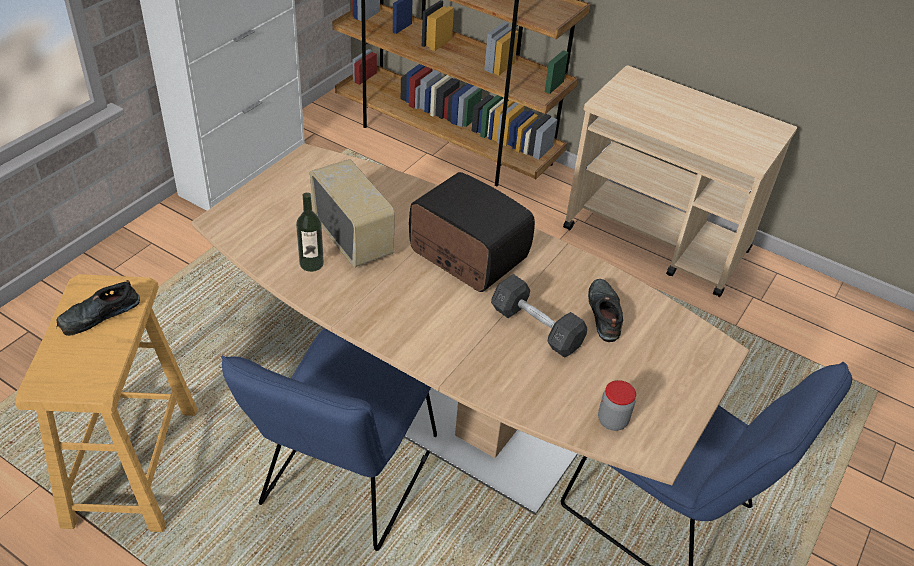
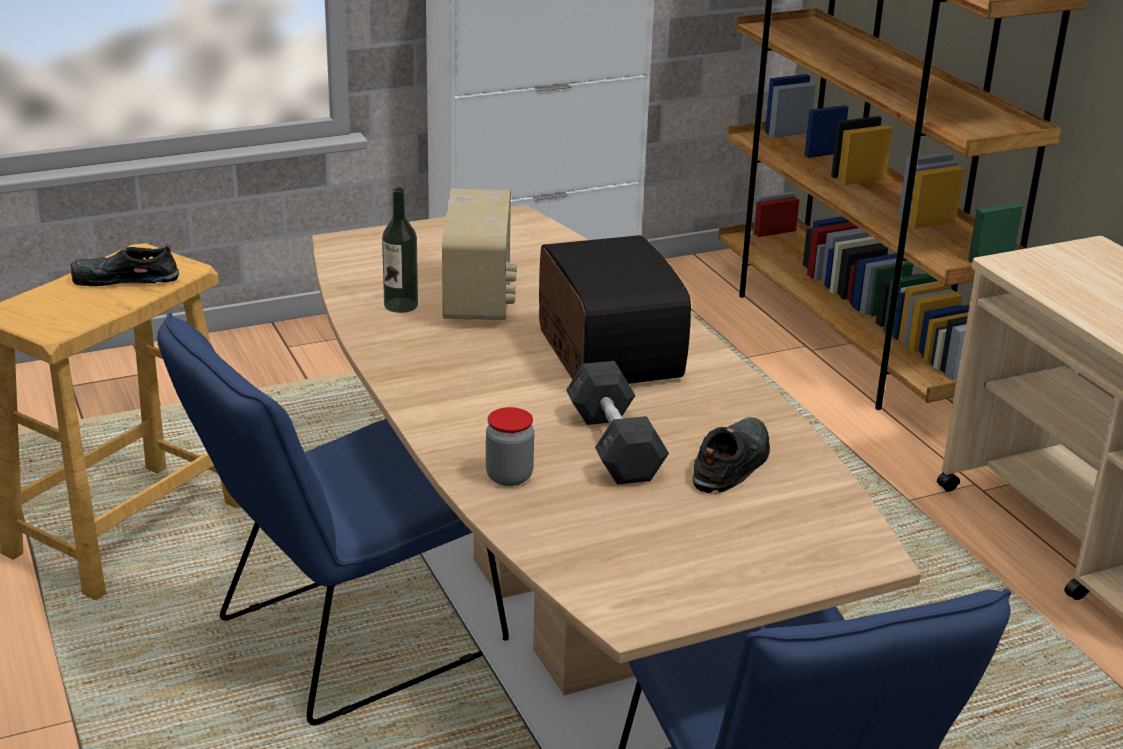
camera: 35 degrees right, 15 degrees down
(612, 421) = (605, 564): jar -> jar (509, 476)

